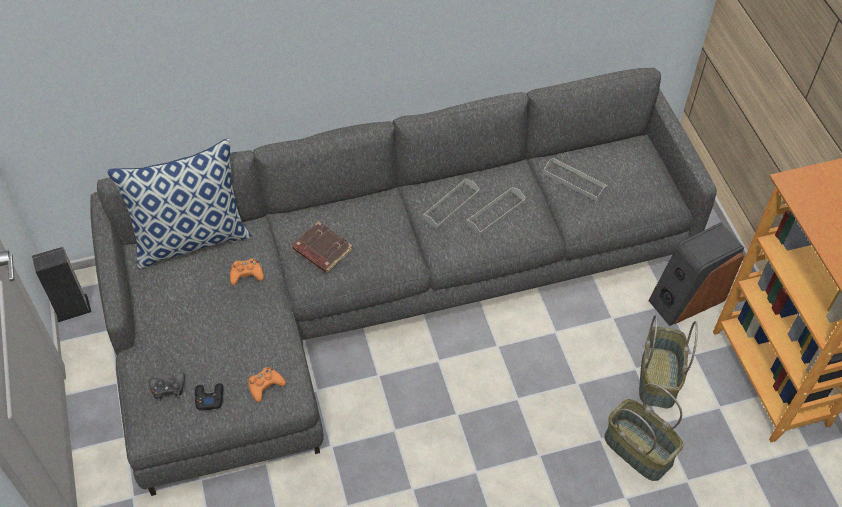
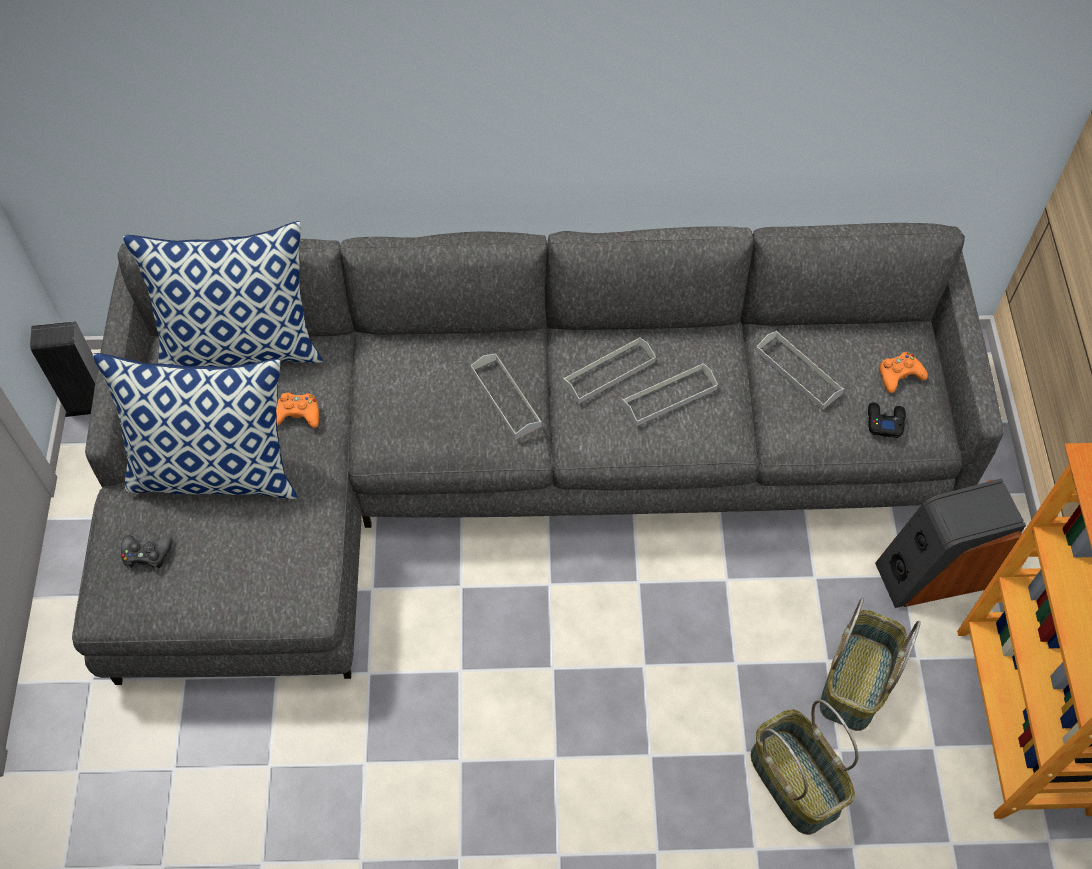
camera: 15 degrees right, 5 degrees up
(200, 323) = (217, 470): none -> pillow
(209, 398) = (196, 580): black game controller -> black game controller (884, 421)
(265, 386) = (275, 580): orange game controller -> orange game controller (899, 375)
(321, 250) = (408, 401): brown book -> none
(387, 235) = (505, 398): none -> grey tray

